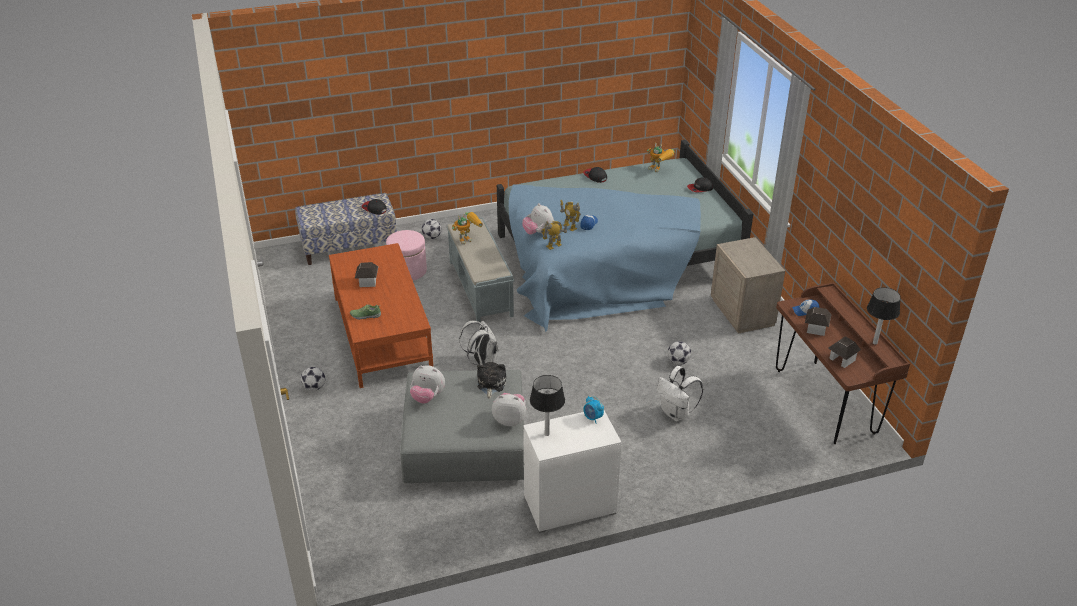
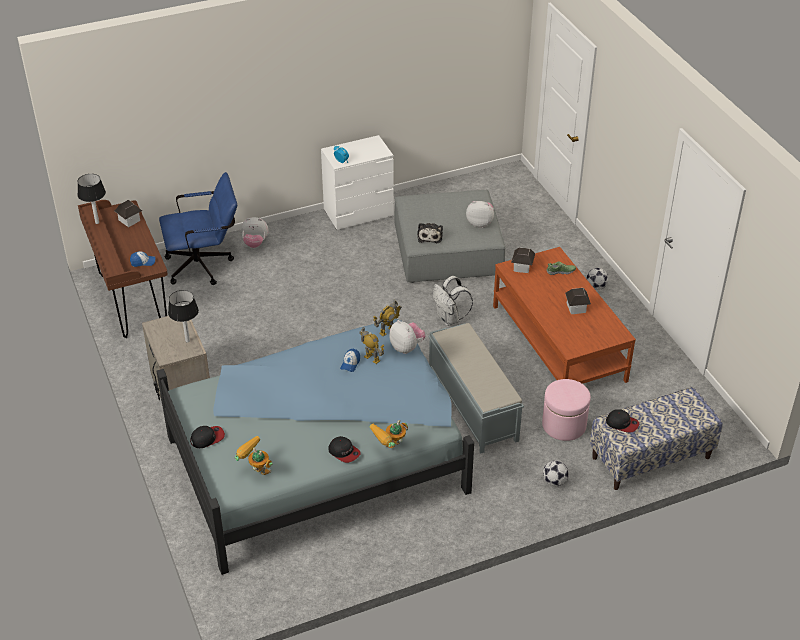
camera: 175 degrees right, 5 degrees up
(468, 238) = (491, 378): toy robot -> toy robot (390, 450)
(510, 419) = (408, 211): plush toy -> plush toy (255, 243)
(547, 434) = (374, 150): table lamp -> table lamp (187, 341)
(676, 413) = (269, 283): white backpack -> none
(678, 362) = (260, 331): football -> none
(756, 440) = (205, 265): none -> blue office chair
(816, 328) = (140, 246): toy house -> toy house (522, 267)

